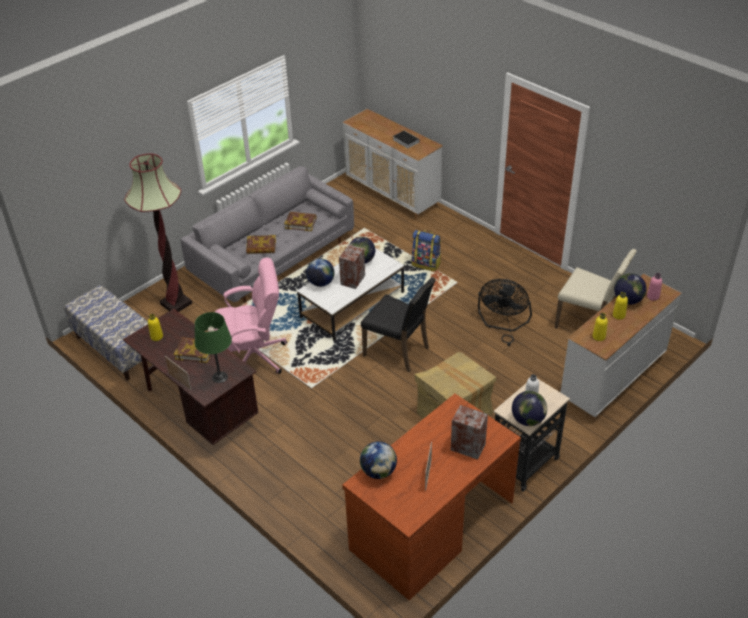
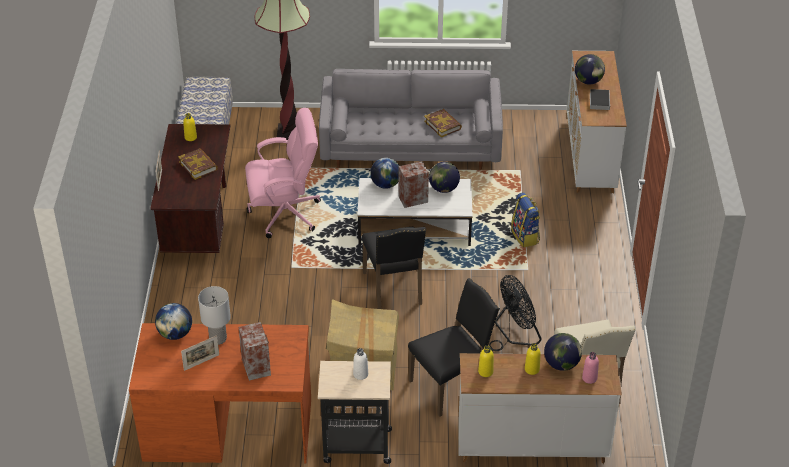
camera: 45 degrees right, 0 degrees up
(219, 377) = (187, 196): green table lamp -> none
(253, 357) = (284, 214): pink office chair -> pink office chair turned 45 degrees counterclockwise
(261, 247) = (384, 125): book -> none
(414, 451) = (218, 340): none -> grey table lamp
(519, 382) = (451, 385): none -> black chair
(528, 420) = (333, 387): globe -> globe (588, 81)

